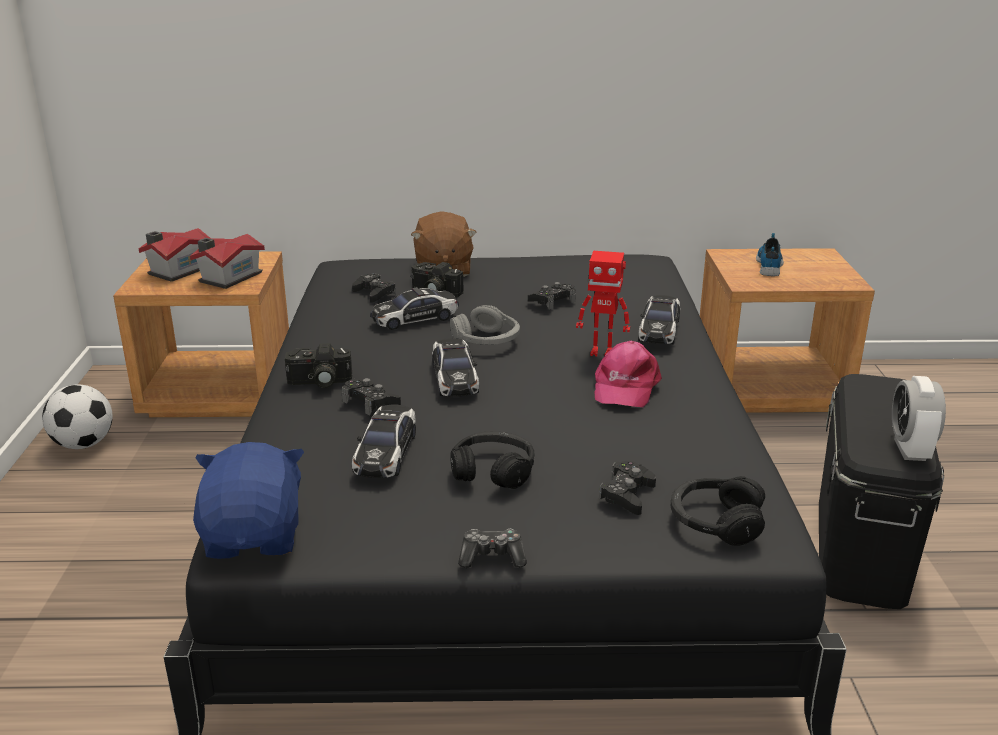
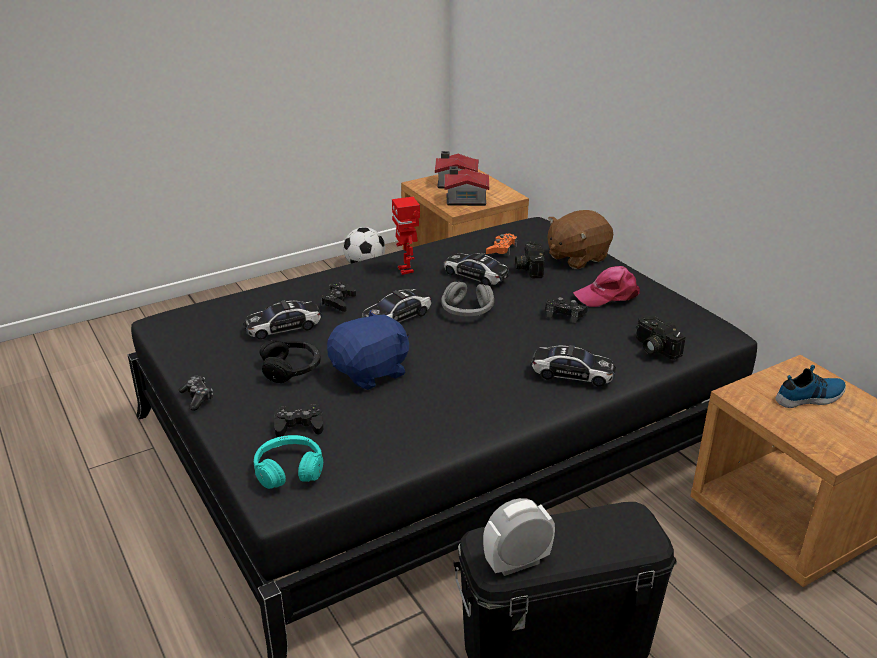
camera: 60 degrees right, 5 degrees up
(255, 537) = (174, 322): blue plush toy -> blue plush toy (371, 372)
(319, 382) = (351, 278): camera -> camera (654, 348)
(374, 293) = (501, 249): black game controller -> orange game controller
(602, 352) = (504, 360): toy robot -> toy robot (406, 270)
(625, 386) = (457, 385): pink cap -> pink cap (608, 295)
(659, 330) = (572, 374): toy car -> toy car turned 150 degrees counterclockwise
(715, 522) = (289, 470): black headphones -> turquoise headphones

